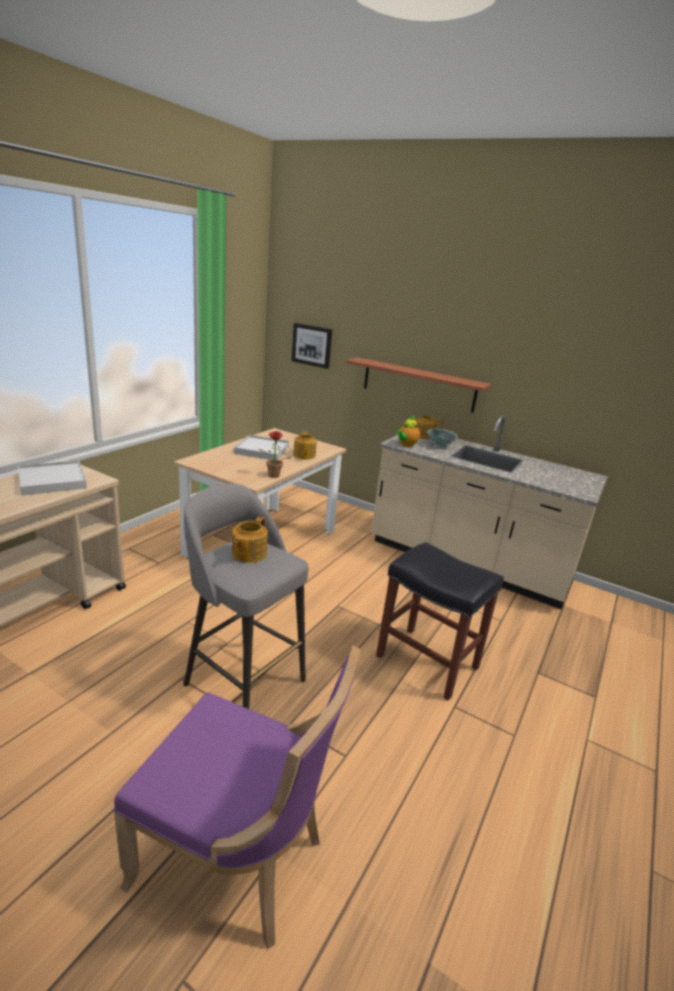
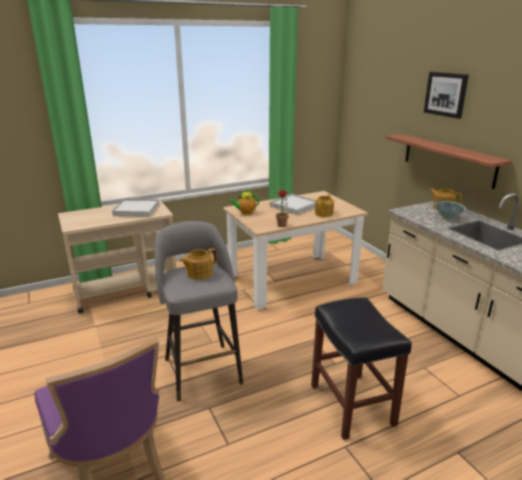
camera: 35 degrees right, 0 degrees up
(312, 345) = (370, 123): picture -> picture (446, 94)
(406, 445) = (412, 213): teapot -> teapot (245, 212)

